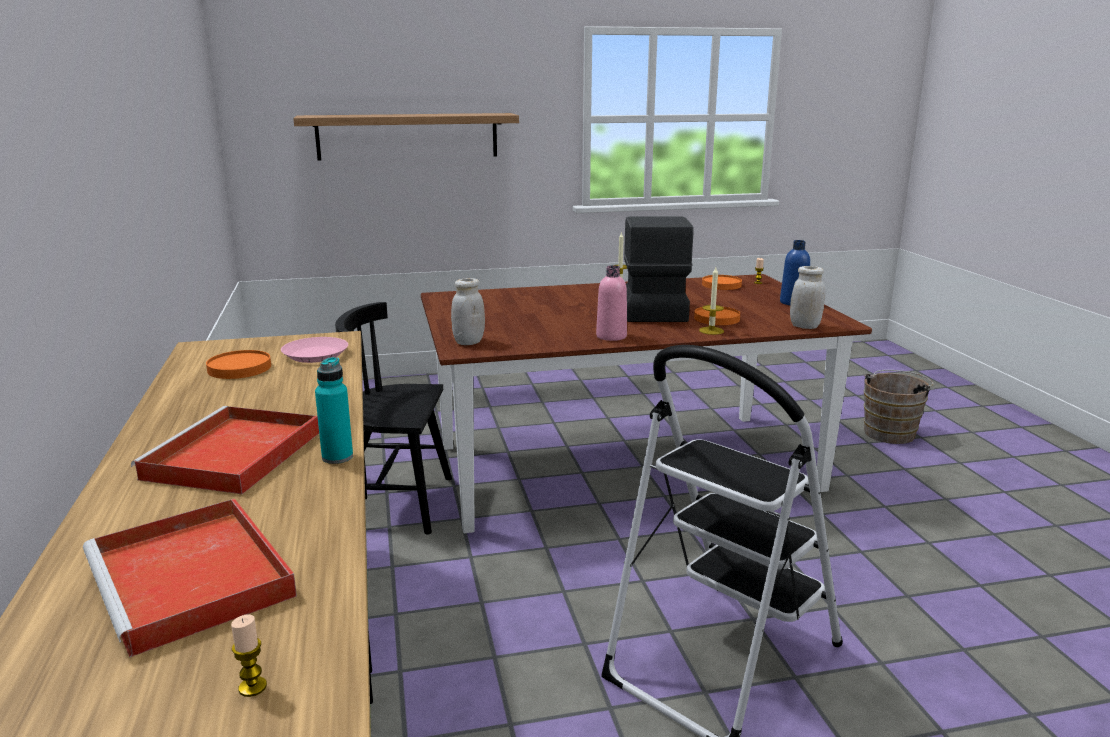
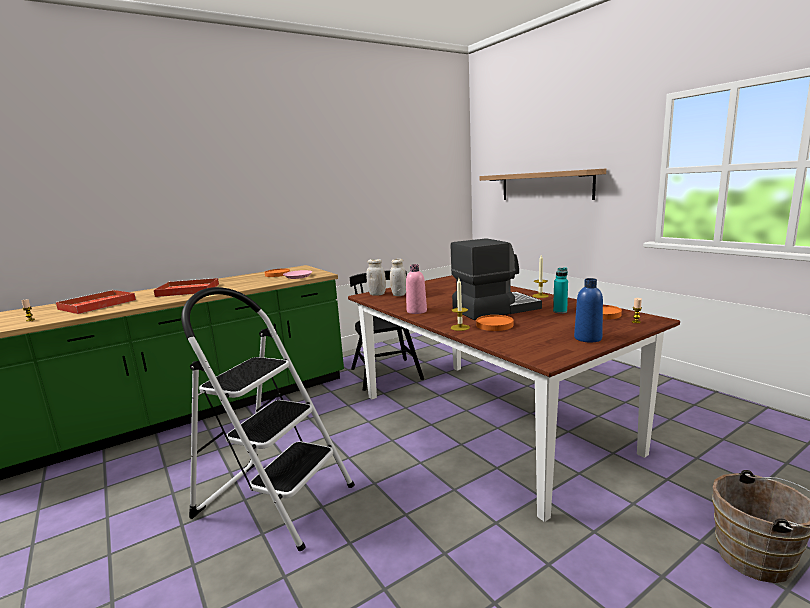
camera: 70 degrees right, 5 degrees down
(337, 457) = (183, 298): turquoise bottle -> turquoise bottle (560, 311)
(804, 326) = (513, 349): white jar -> white jar (399, 295)

